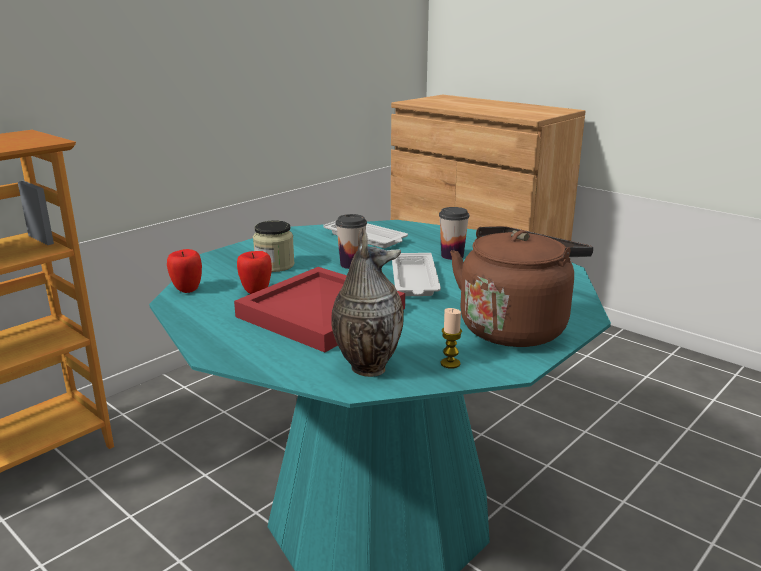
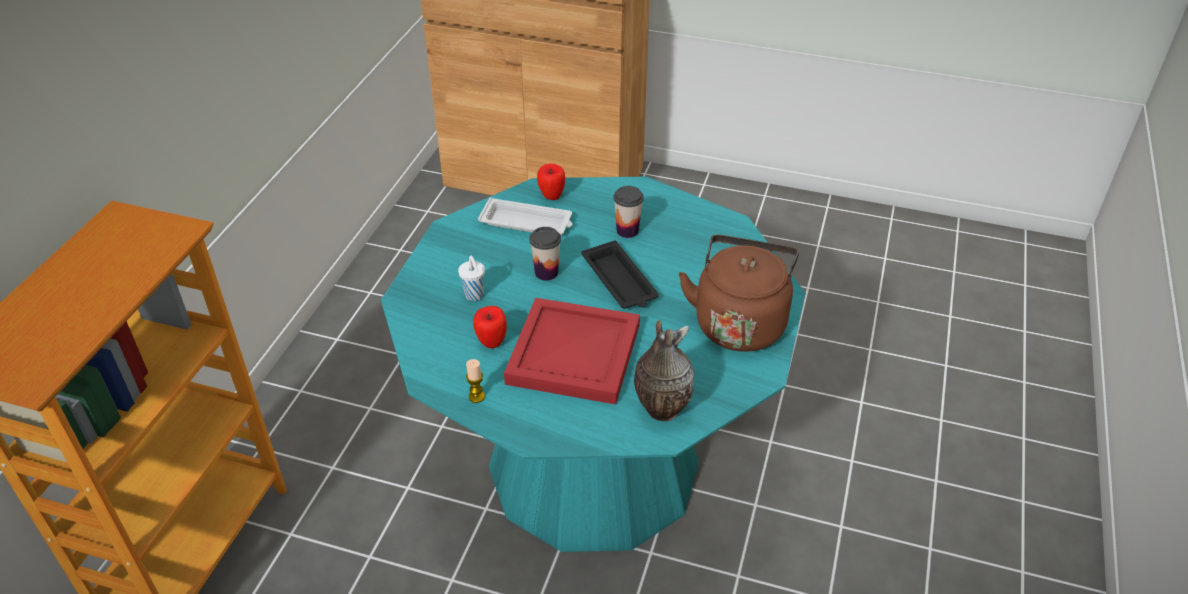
camera: 25 degrees left, 20 degrees up
(187, 290) = (425, 360): apple -> apple (551, 196)
(274, 265) = (474, 296): jar -> white cup
(414, 280) = (620, 281): white tray -> black tray
(450, 363) = (718, 384): candle -> candle (476, 396)

